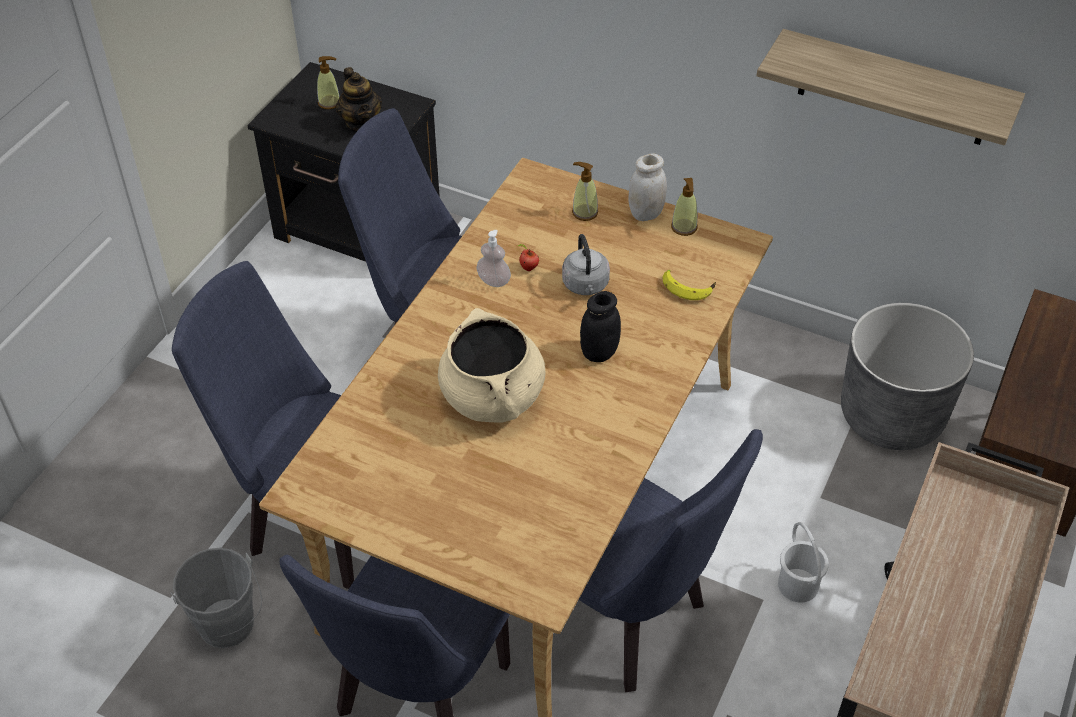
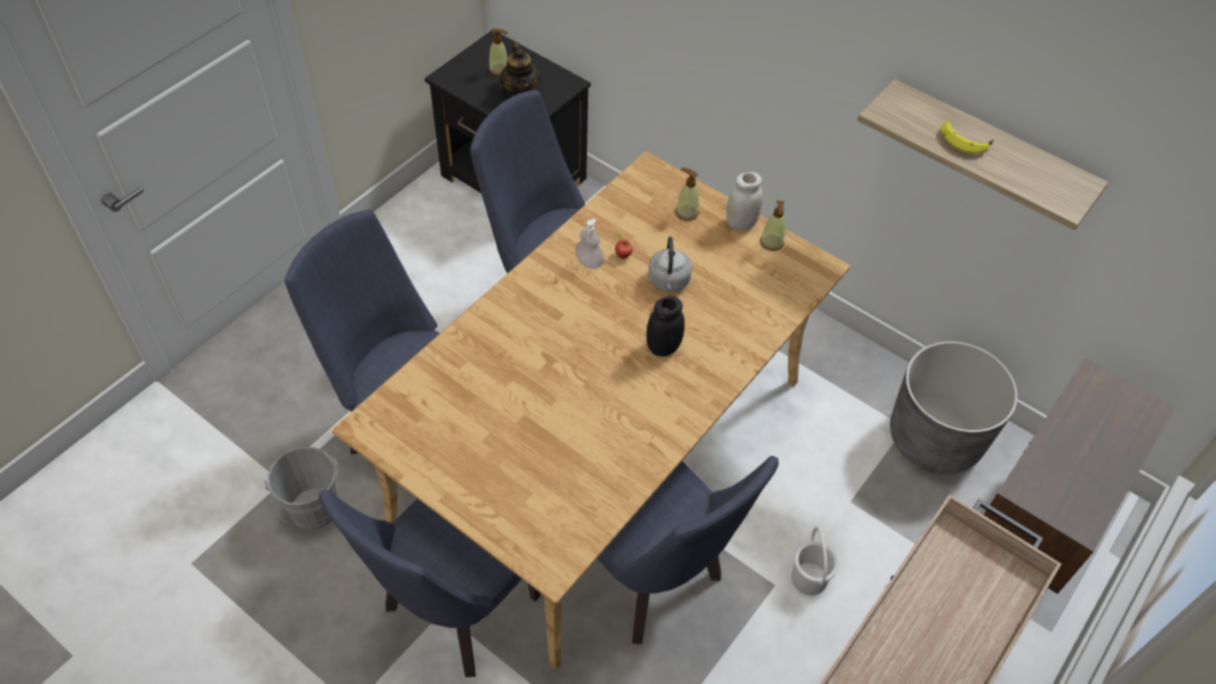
camera: 10 degrees right, 5 degrees up
(493, 397) = (558, 371): beige cooking pot -> none
(687, 287) = (759, 300): banana -> banana (964, 140)

